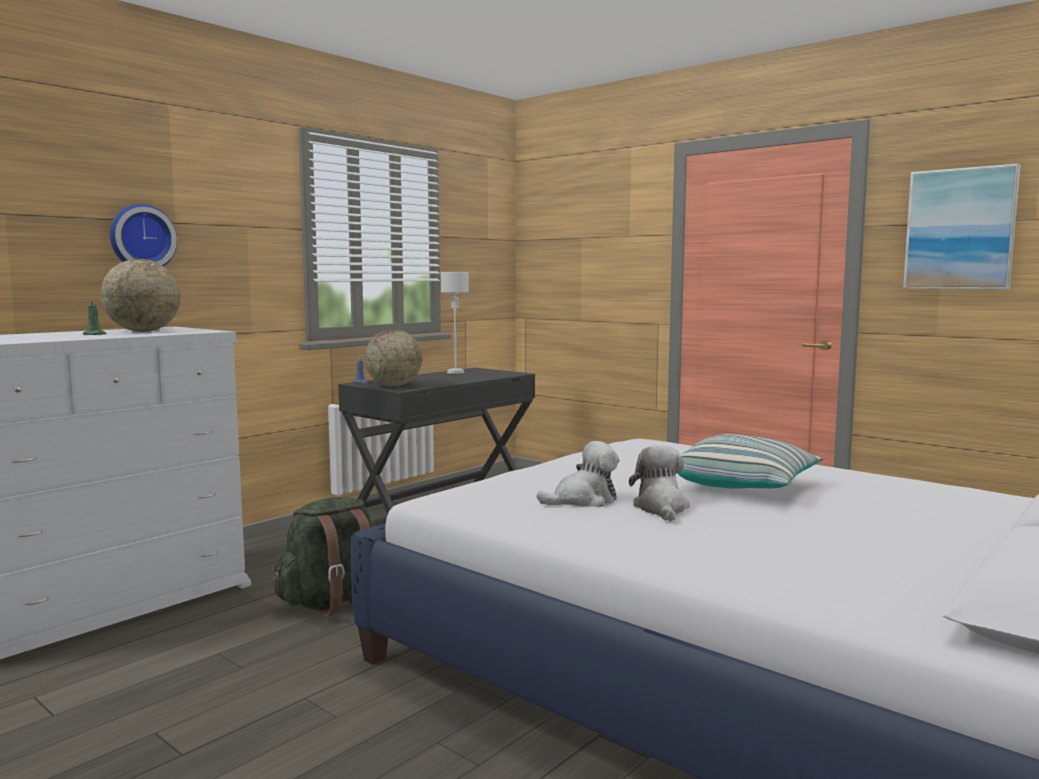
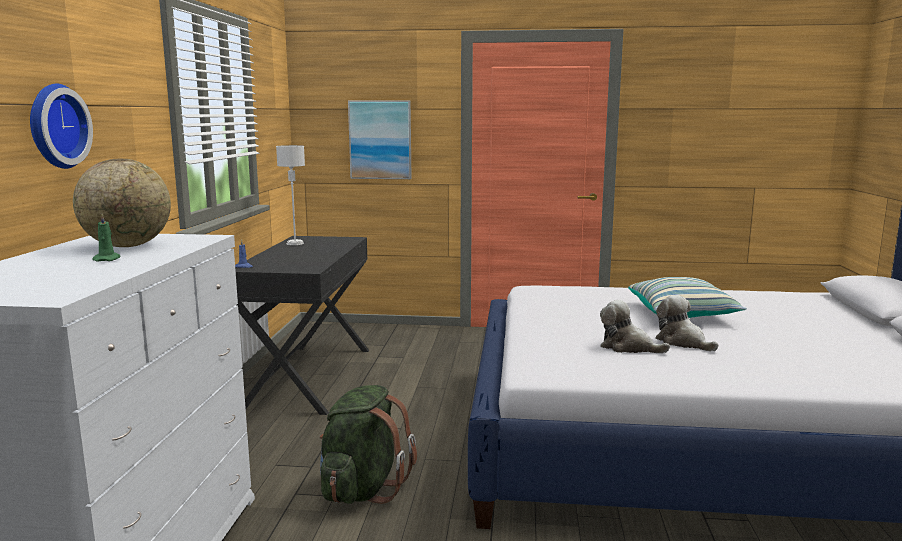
camera: 35 degrees left, 5 degrees up
(394, 386) = (291, 267): globe -> none
(583, 500) = (628, 347): plush toy -> plush toy turned 90 degrees counterclockwise
(960, 229) = (684, 113): picture -> picture (380, 140)

